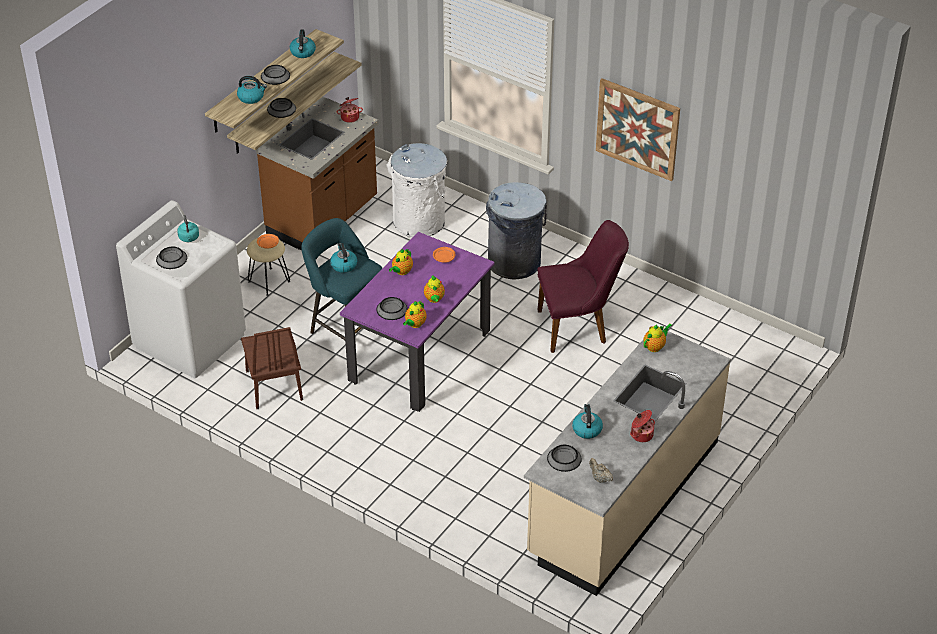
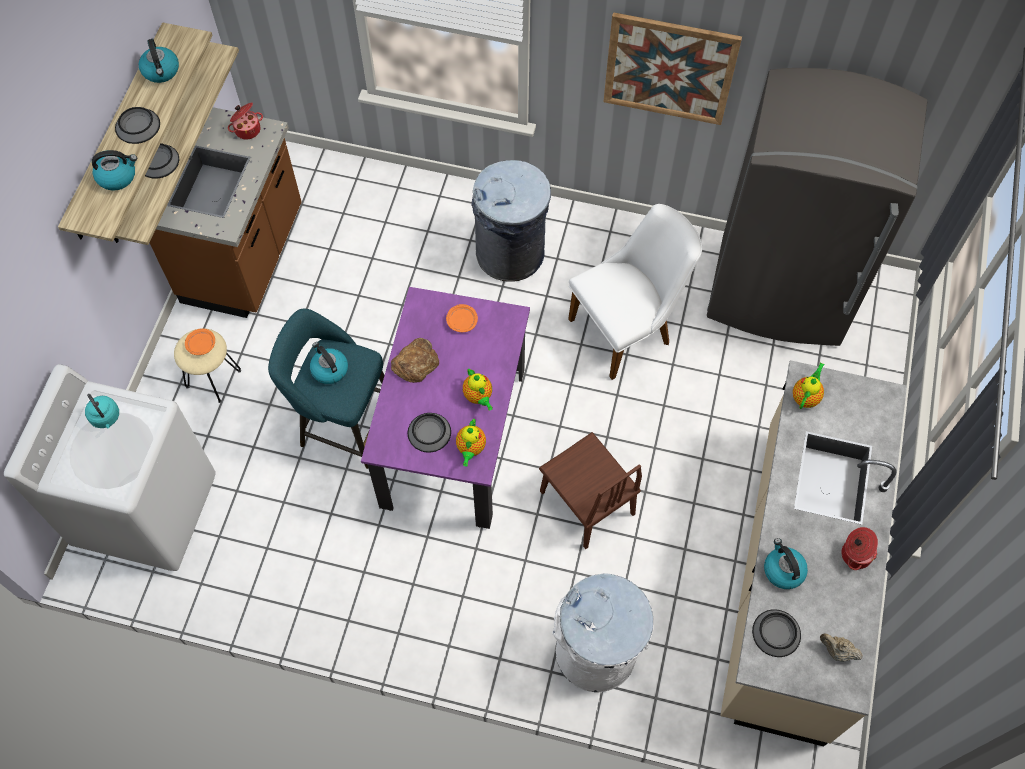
camera: 20 degrees left, 20 degrees up
(171, 259) = (95, 464): bowl -> none
(274, 385) = (286, 546): brown chair -> brown chair (587, 502)
(401, 272) = (415, 363): teapot -> bread
(419, 222) = (368, 226): white trash can -> white trash can (596, 653)
(579, 327) = (628, 328): purple chair -> white chair
(706, 334) = (780, 293): none -> grey fridge

